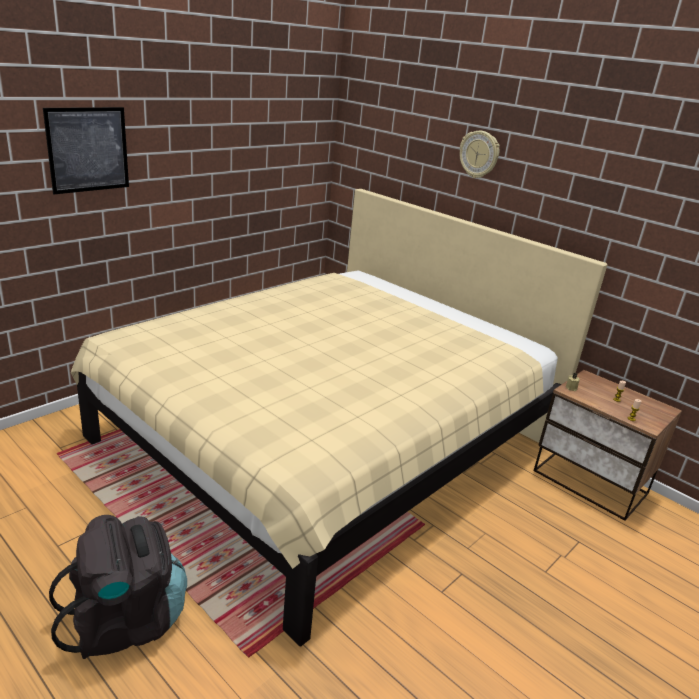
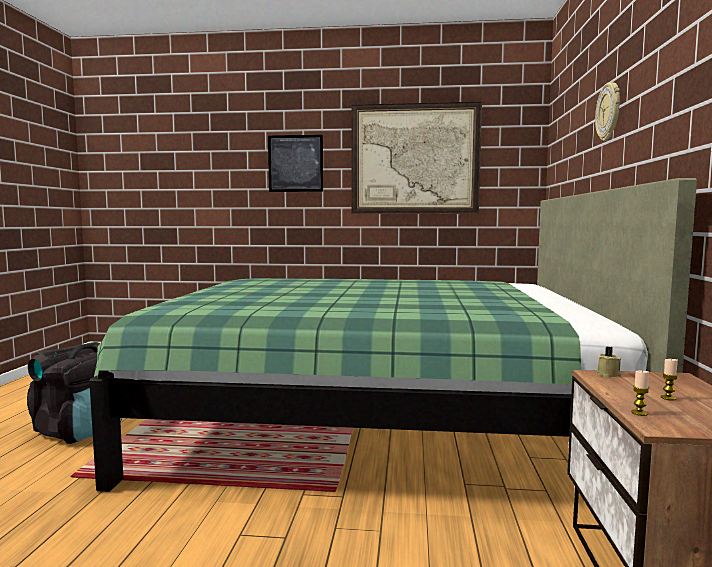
camera: 55 degrees right, 20 degrees down
(229, 138) = (415, 159): none -> picture
(327, 441) = (378, 416): beige bed -> green bed

